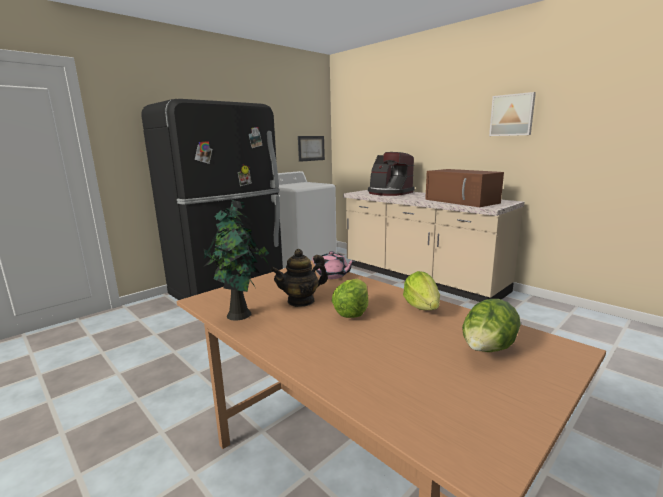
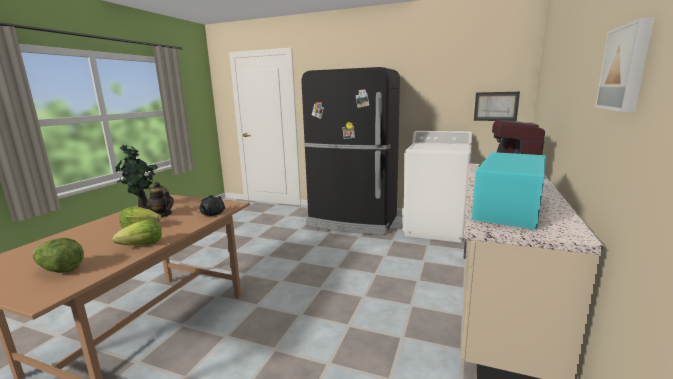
camera: 65 degrees right, 0 degrees up
(333, 275) = (212, 213): pink teapot -> black teapot
(462, 201) = (508, 208): brown microwave -> turquoise microwave

